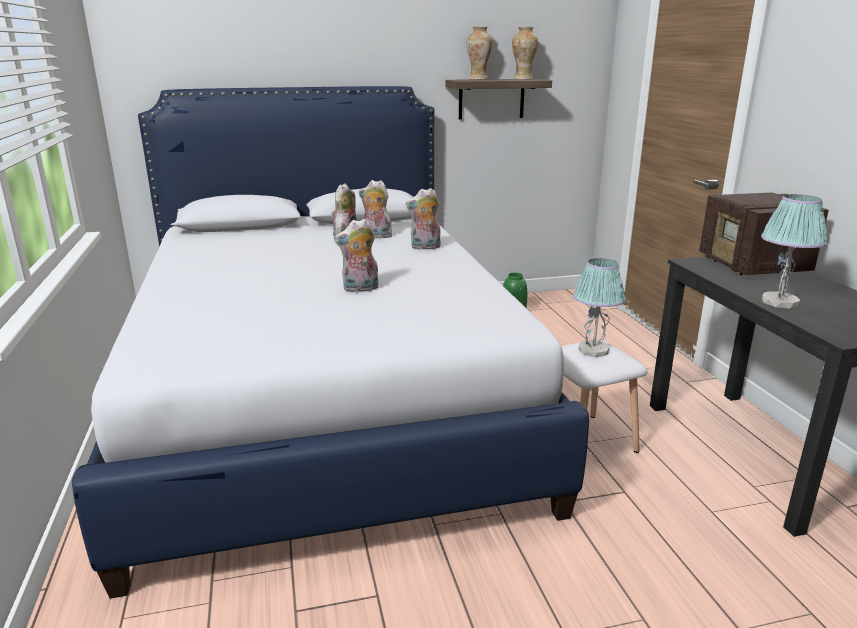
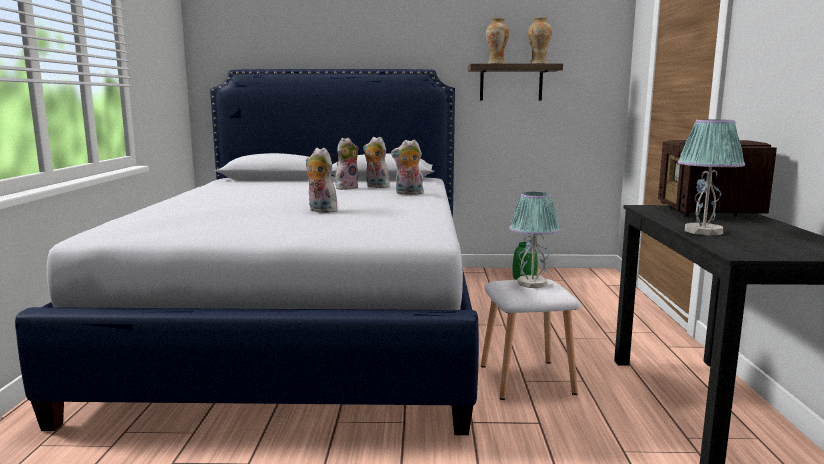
camera: 15 degrees right, 10 degrees down
(360, 289) = (320, 211): plush toy -> plush toy turned 45 degrees clockwise

